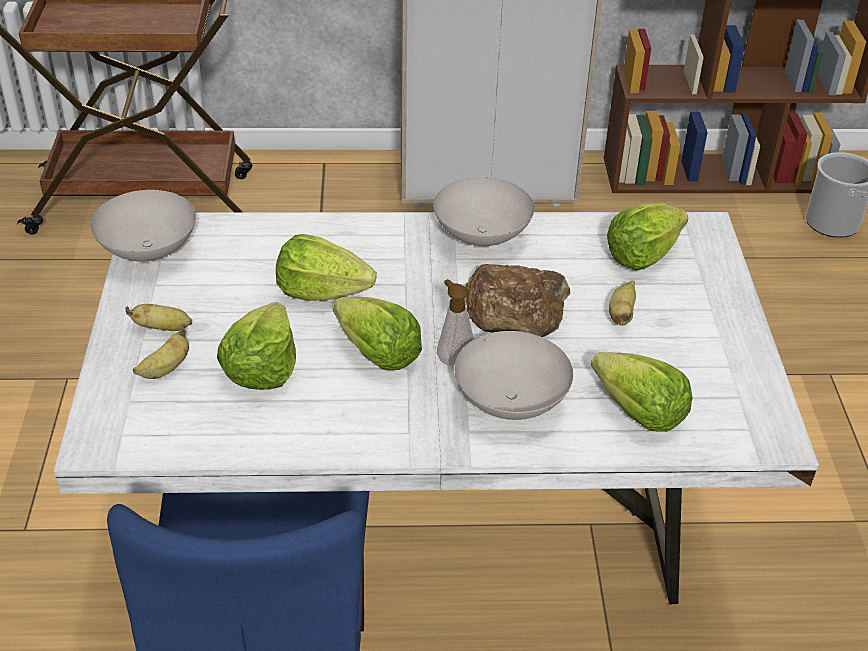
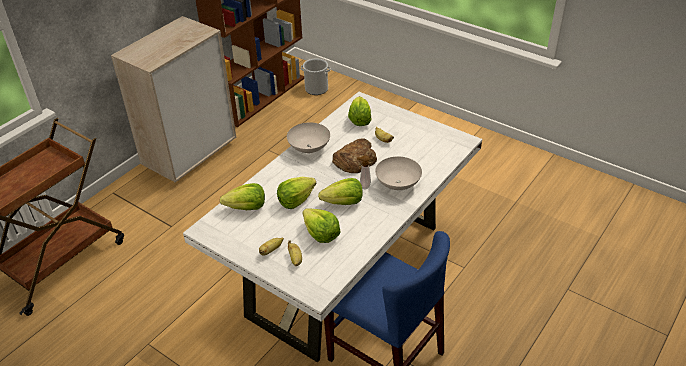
camera: 50 degrees left, 0 degrees up
(147, 251) = (218, 236): white bowl -> none
(638, 412) = (429, 160): lettuce -> lettuce (246, 208)

